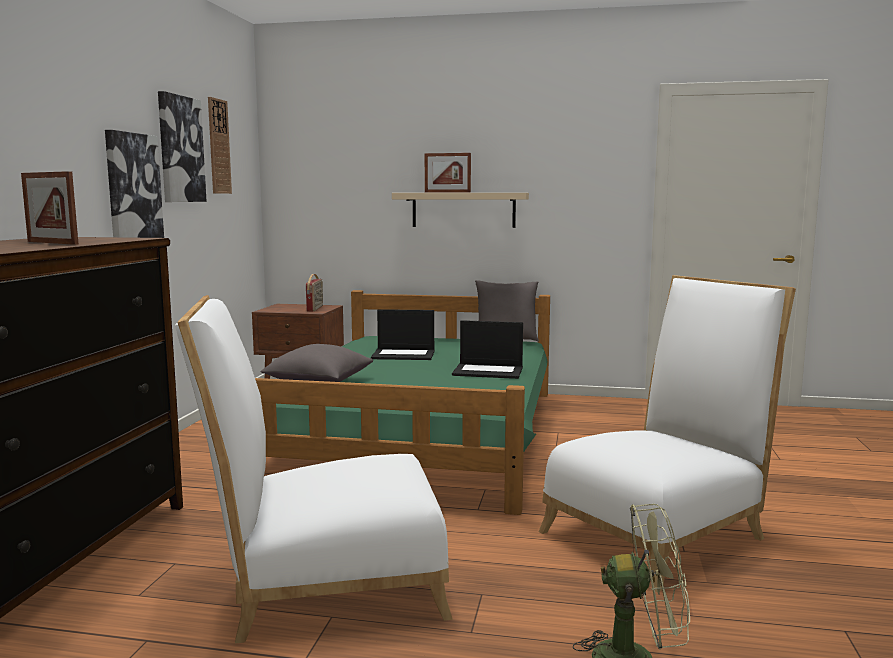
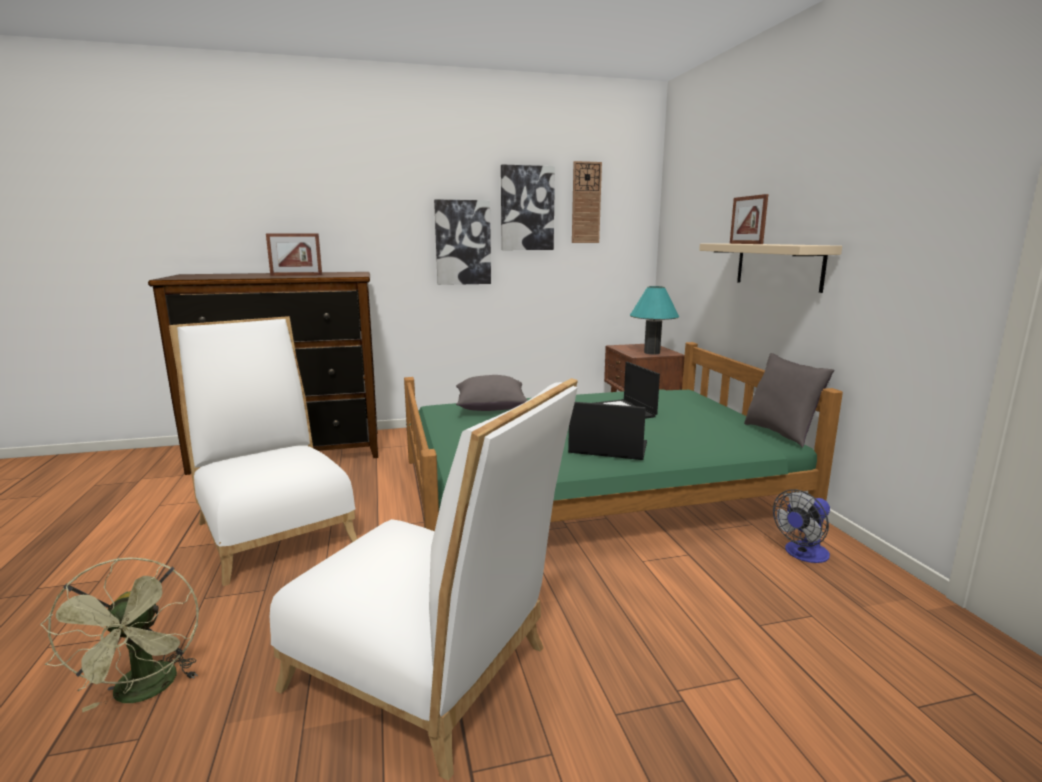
camera: 65 degrees right, 5 degrees up
(52, 243) = (296, 275): picture frame -> picture frame turned 105 degrees counterclockwise
(315, 308) = (652, 352): radio -> turquoise table lamp
(489, 371) = (607, 448): laptop -> laptop turned 120 degrees clockwise
(581, 409) = (802, 554): none -> fan

